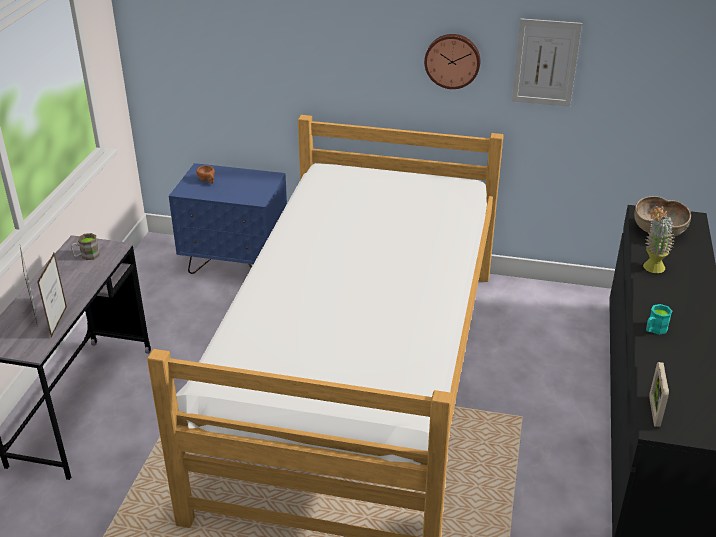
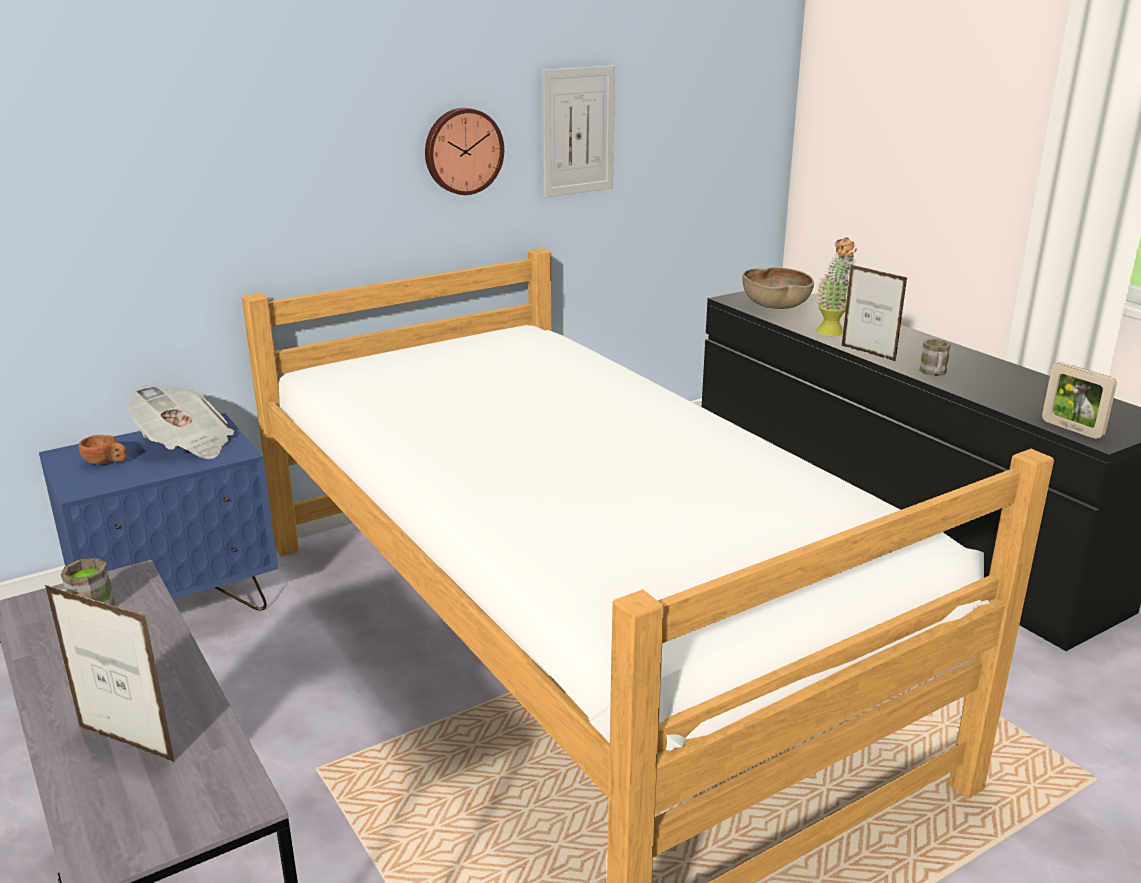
camera: 45 degrees left, 10 degrees down
(59, 322) = (210, 729): picture frame -> picture frame (868, 353)
(246, 185) = (186, 445): none -> newspaper
(654, 330) = (933, 373): turquoise mug -> brown mug

